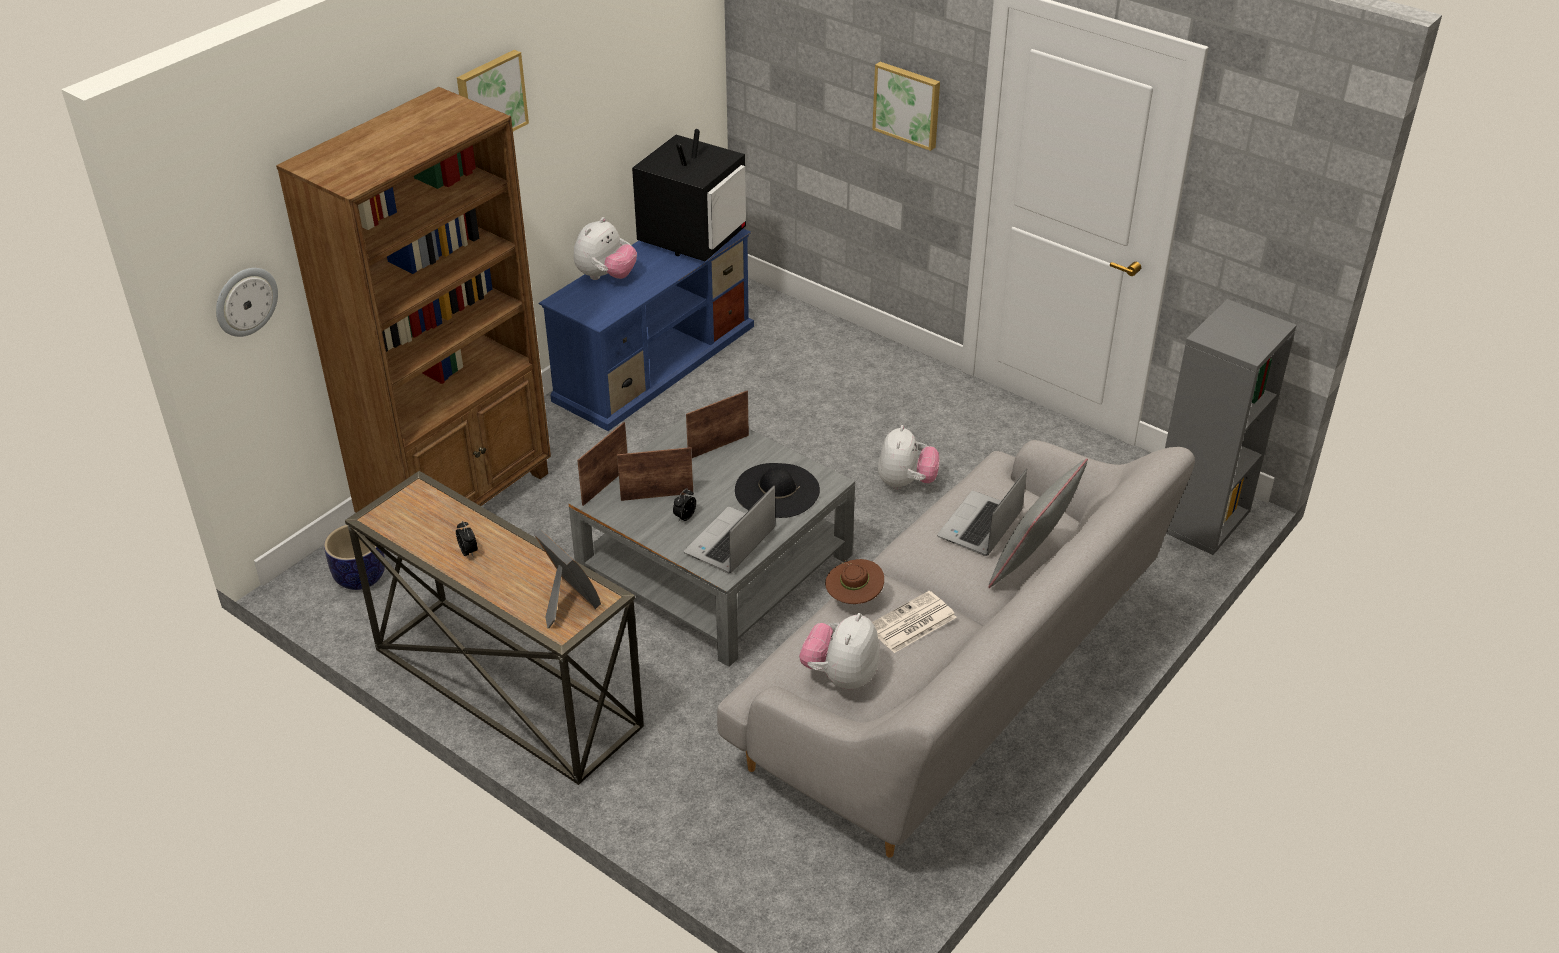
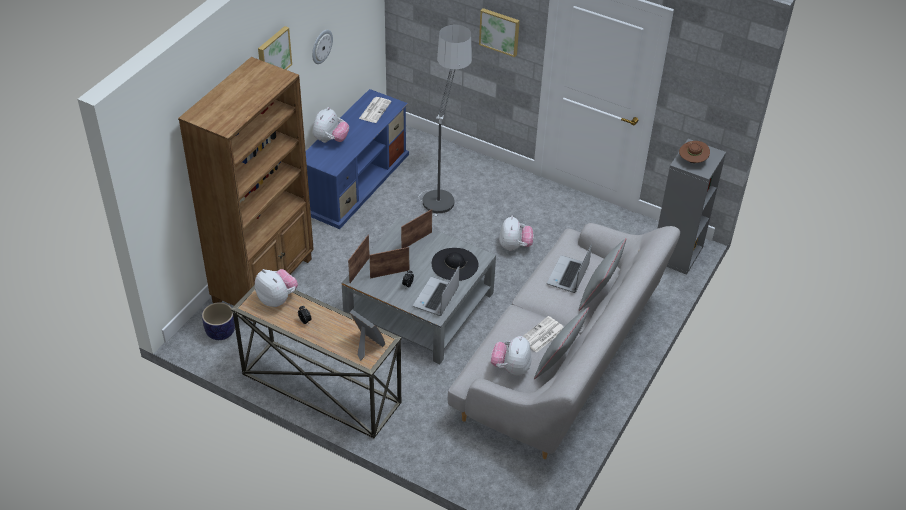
camera: 10 degrees left, 5 degrees up
(245, 301) = (161, 192): wall clock -> wall clock (321, 46)
(430, 511) = (277, 299): none -> plush toy
(693, 238) = (375, 110): television -> newspaper
(801, 379) = (443, 186): none -> floor lamp
(853, 598) = (509, 323): brown hat -> brown hat (692, 160)
(933, 677) = (558, 363): none -> grey pillow

